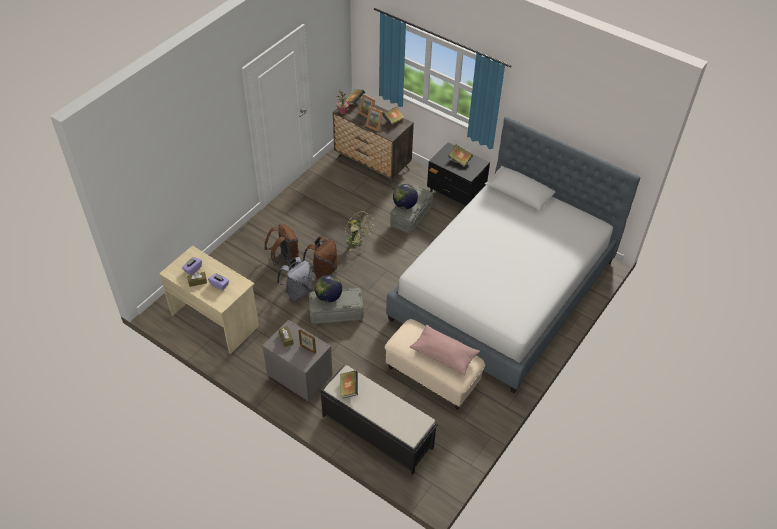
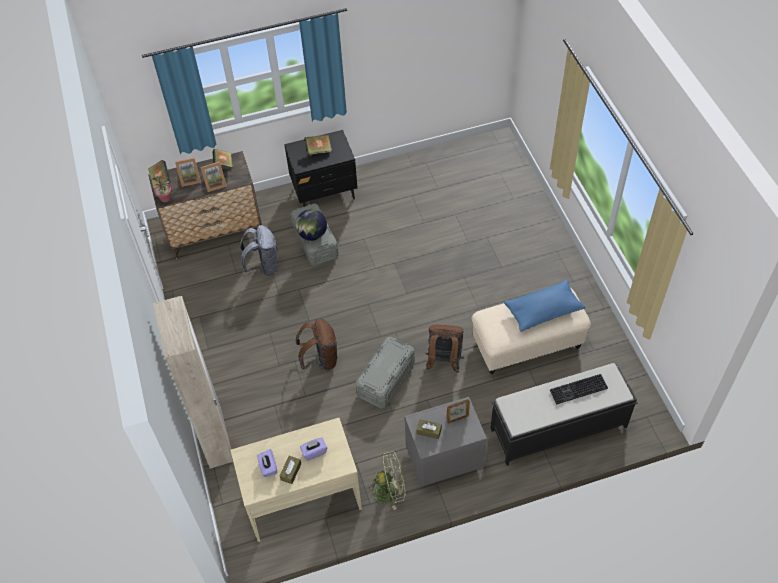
camera: 50 degrees left, 5 degrees up
(225, 255) = (216, 440): none -> beige wardrobe
(284, 259) = (273, 385): brown backpack -> brown backpack (444, 361)
(297, 292) = (329, 399): grey backpack -> grey backpack (263, 266)
(328, 297) = (378, 369): globe -> none
(349, 389) = (528, 412): book -> none
(358, 242) = (310, 307): green fan -> green fan (389, 491)
(391, 409) = (578, 391): none -> keyboard
(444, 354) = (543, 311): pink pillow -> blue pillow
(503, 290) = (471, 227): bed -> none

